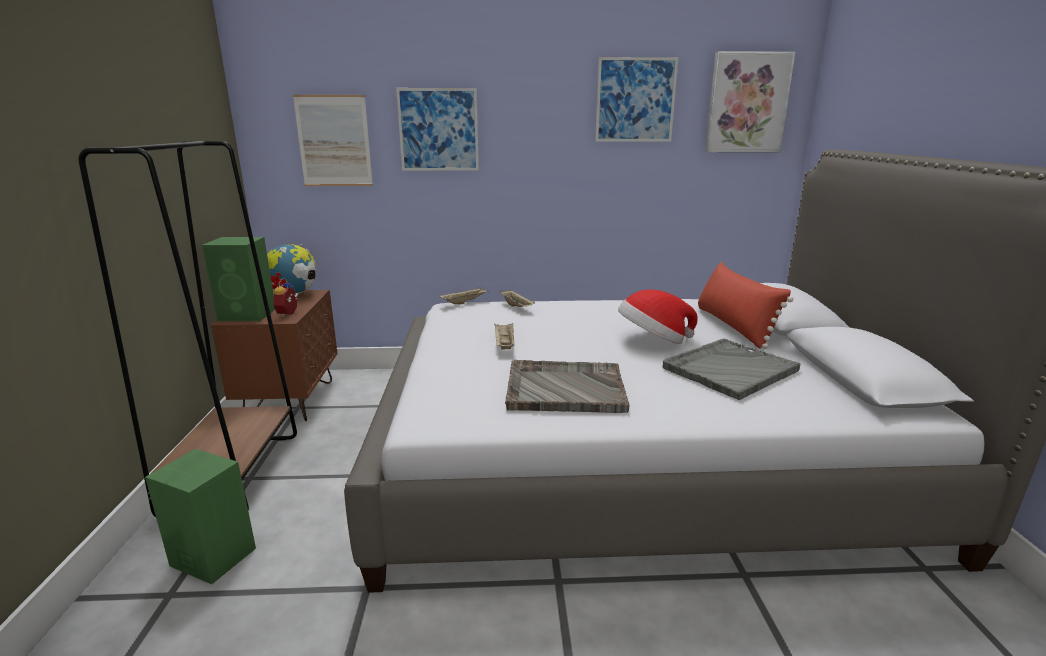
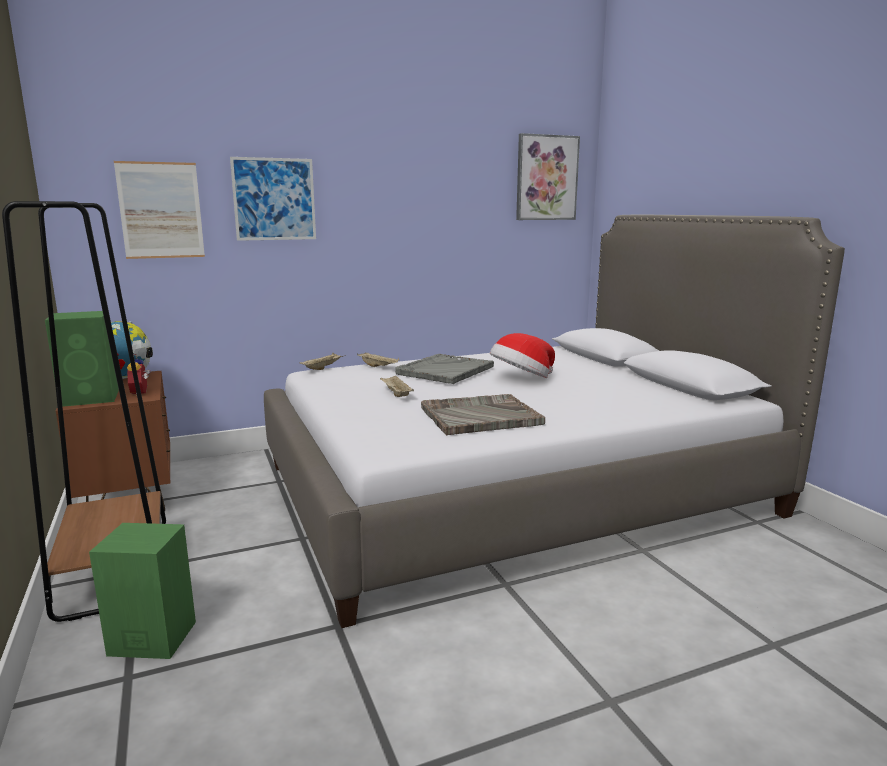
camera: 20 degrees left, 5 degrees down
(635, 100) = (456, 173): picture -> none
(729, 370) = (595, 391): grey tray -> grey tray (444, 370)
(733, 326) = (575, 364): red pillow -> none

